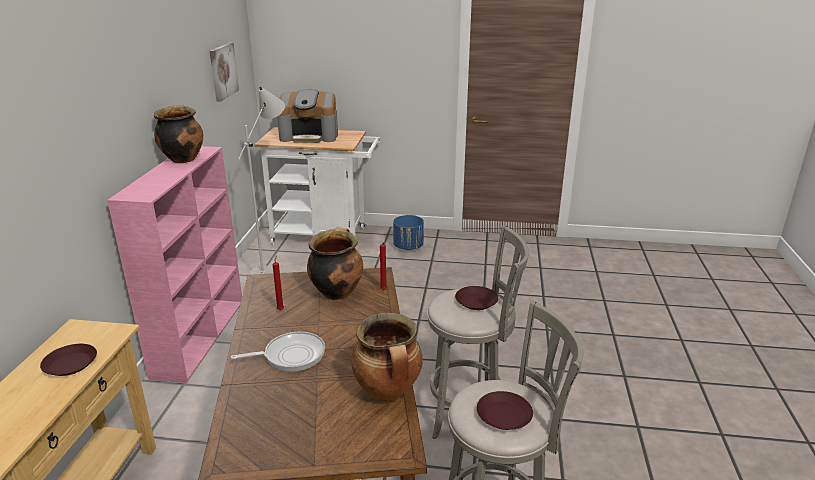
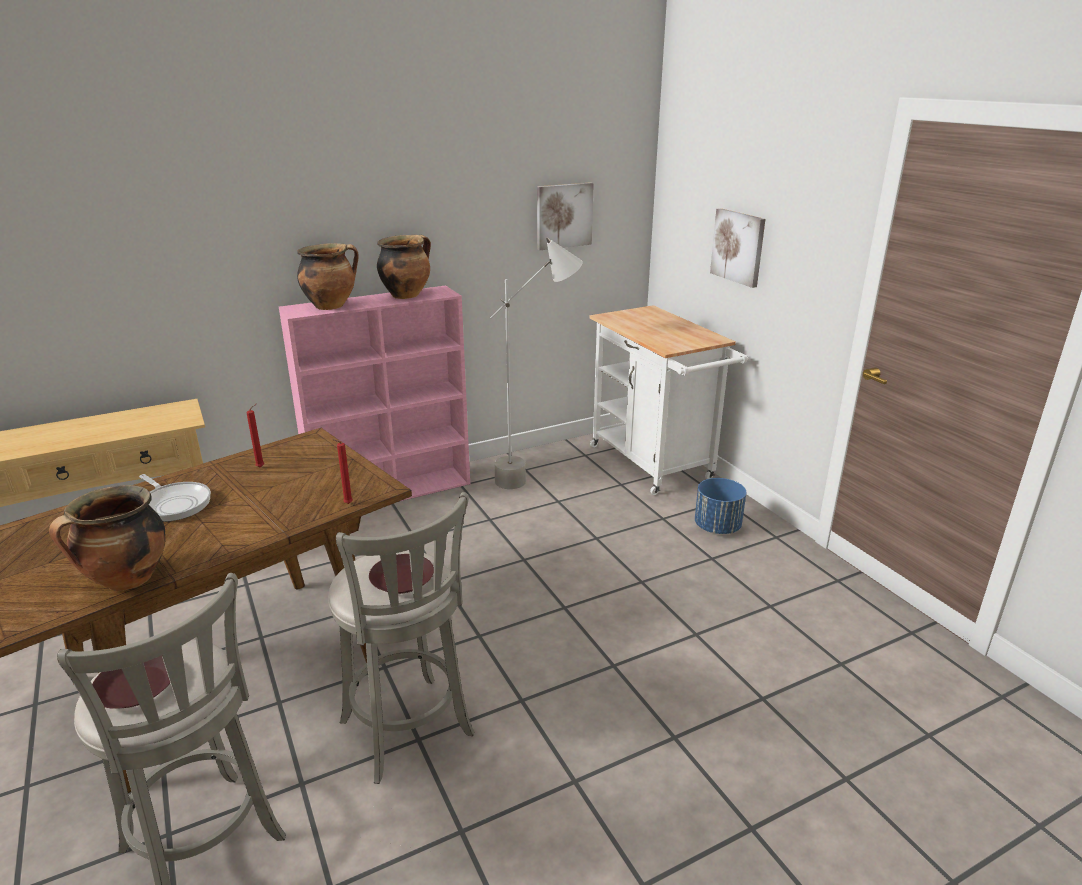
camera: 55 degrees right, 0 degrees up
(70, 364) = (128, 426): brown plate -> none
(309, 136) = (659, 326): coffee machine -> none
(336, 292) = (321, 480): cooking pot -> cooking pot (331, 306)
(352, 69) = (738, 247): none -> picture

